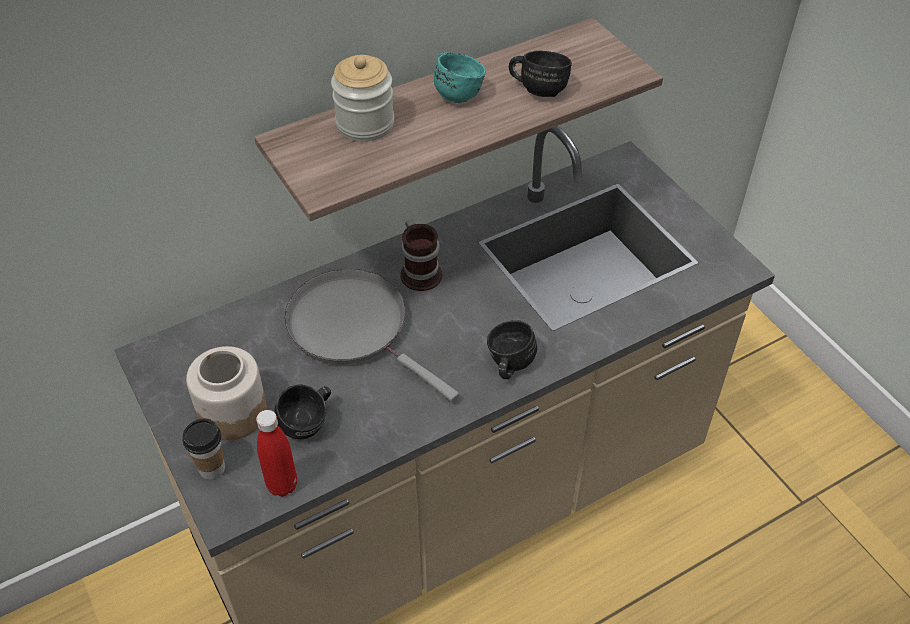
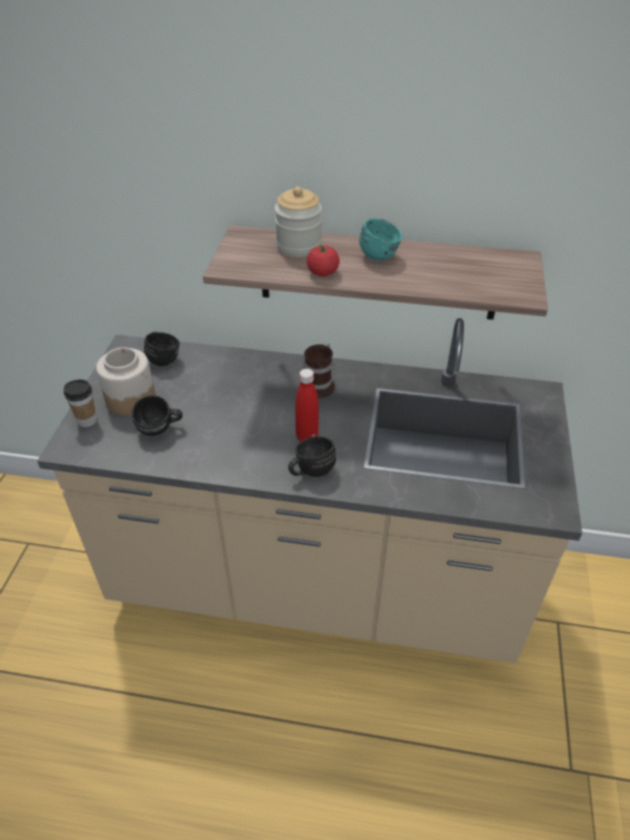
camera: 40 degrees right, 5 degrees down
(282, 485) = (108, 452): red bottle -> red bottle (307, 437)
(354, 327) = (245, 393): grey frying pan -> none
(428, 143) = (322, 272): none -> tomato
(538, 88) = (439, 275): black mug -> black mug (163, 358)

